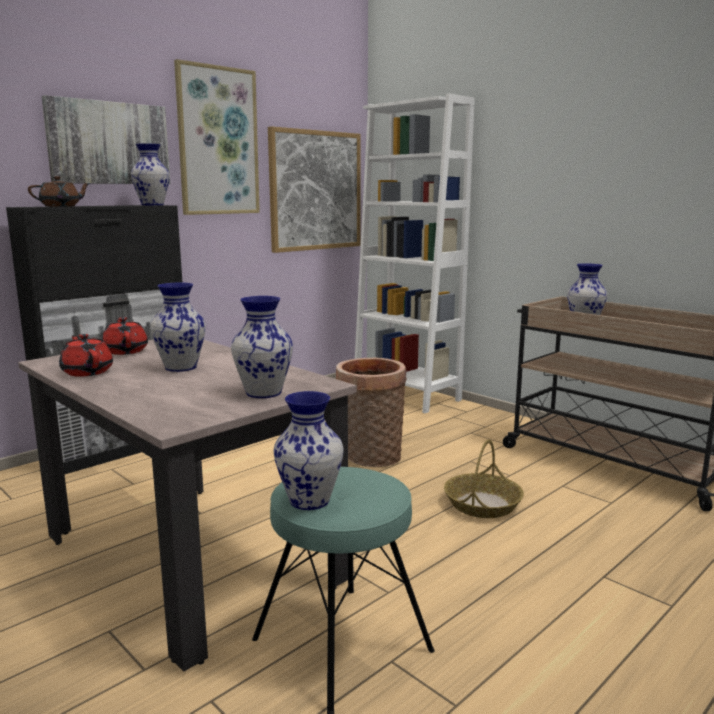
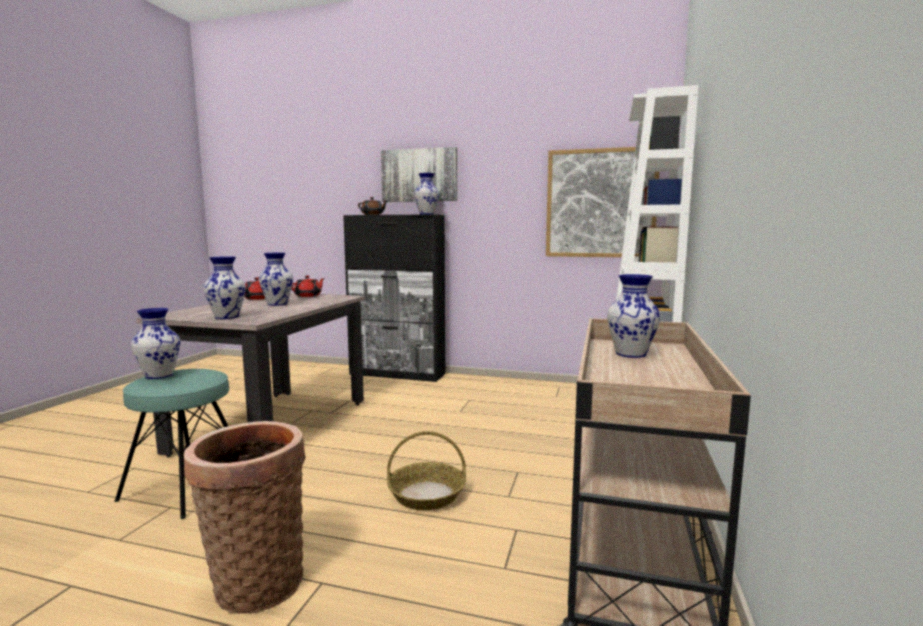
camera: 60 degrees right, 5 degrees down
(218, 141) = (500, 167): picture -> none
(370, 458) = (470, 434): basket -> basket (255, 581)

